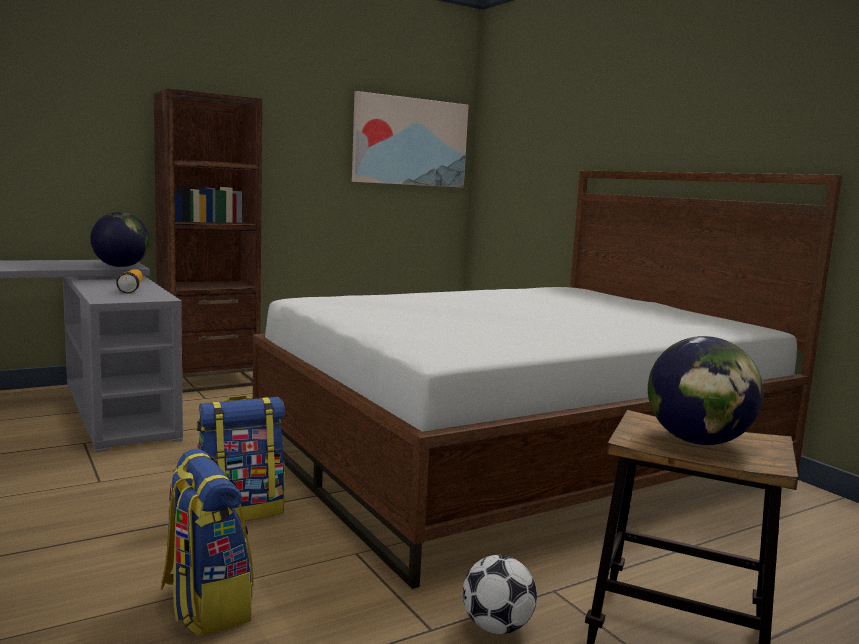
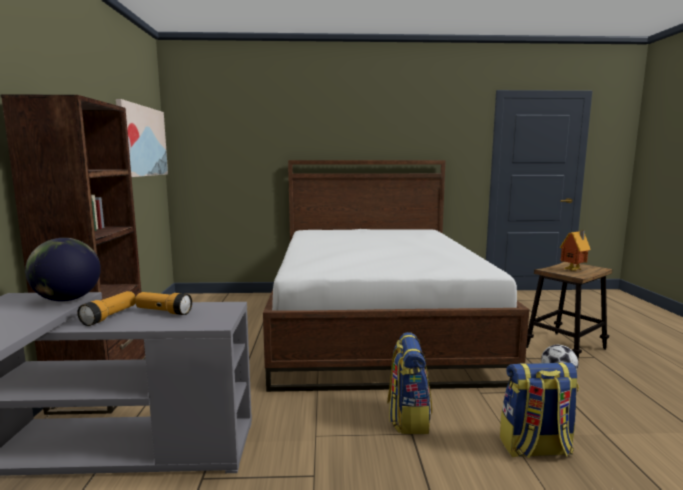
camera: 60 degrees left, 0 degrees up
(112, 283) = (110, 316): none -> flashlight
(697, 442) = (574, 270): globe -> toy house

